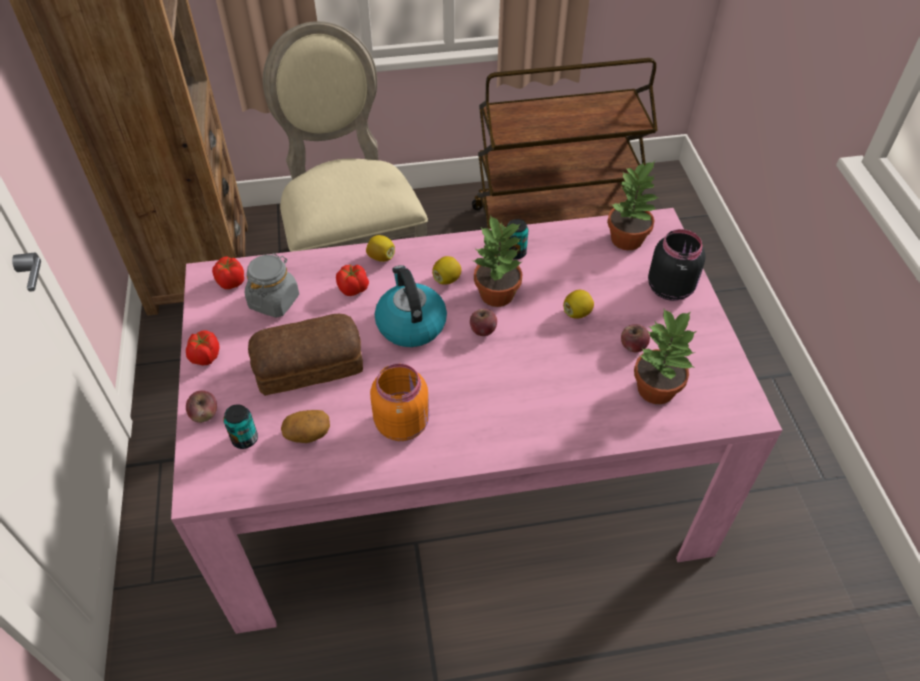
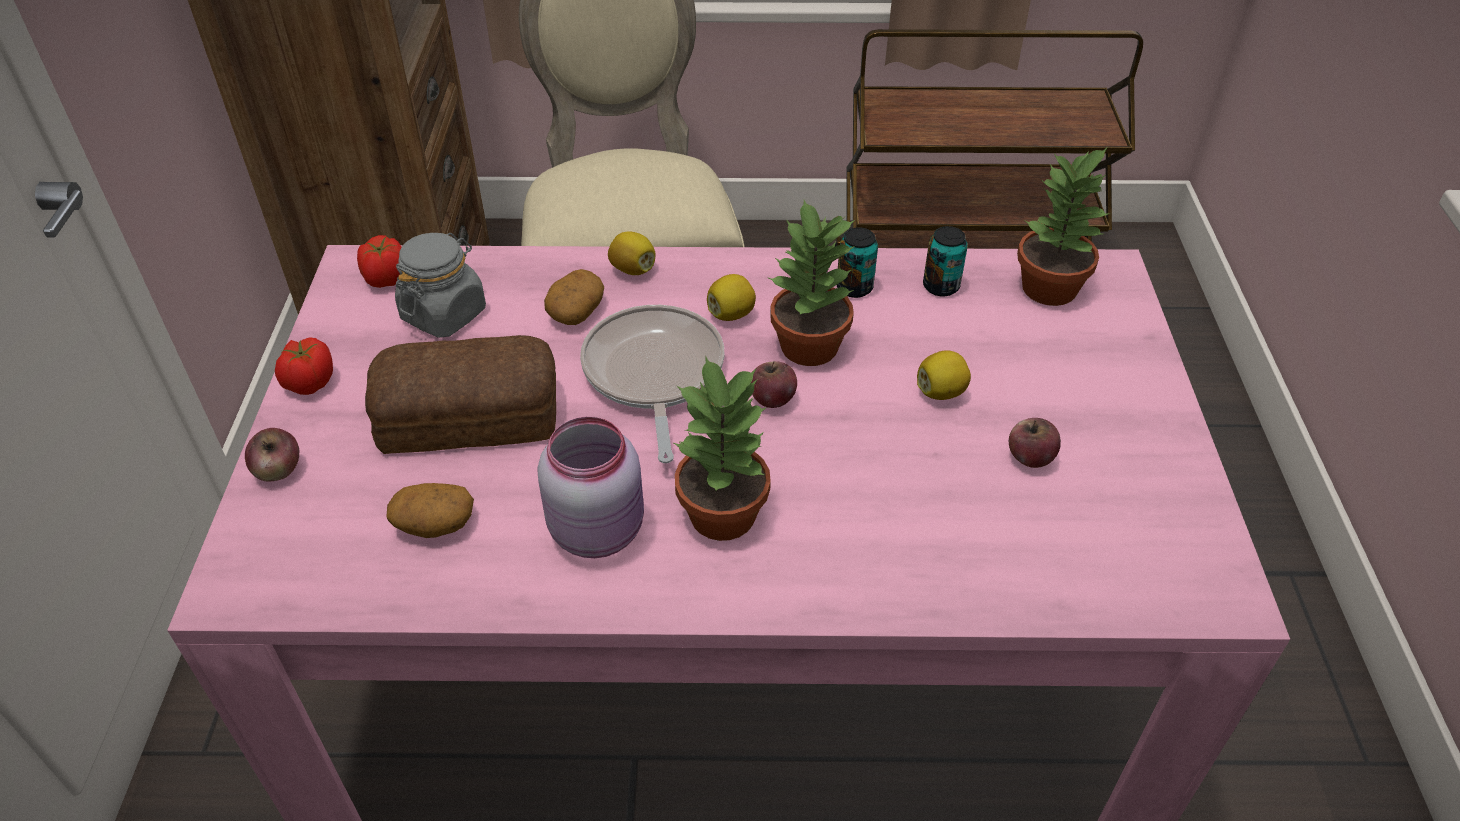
camera: 10 degrees right, 5 degrees down
(245, 439) = (330, 518): can -> can (941, 286)
(354, 289) = (576, 311): tomato -> potato
(403, 422) = (599, 529): orange jar -> pink jar
(410, 324) = (653, 375): kettle -> frying pan
(656, 388) = (1060, 533): potted plant -> potted plant (723, 513)
(670, 287) = (1113, 371): black jar -> none

